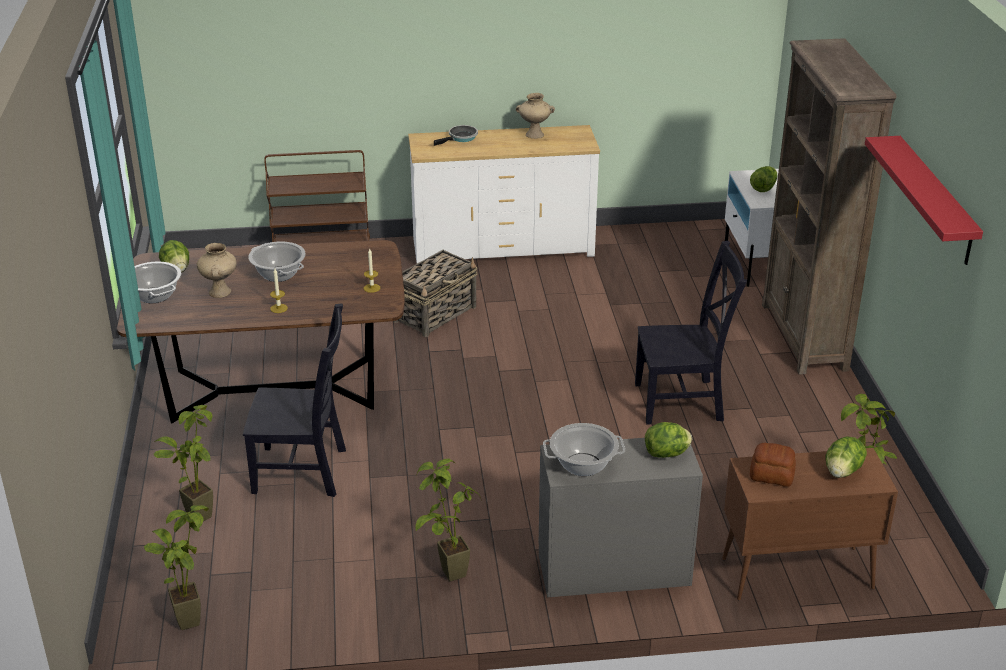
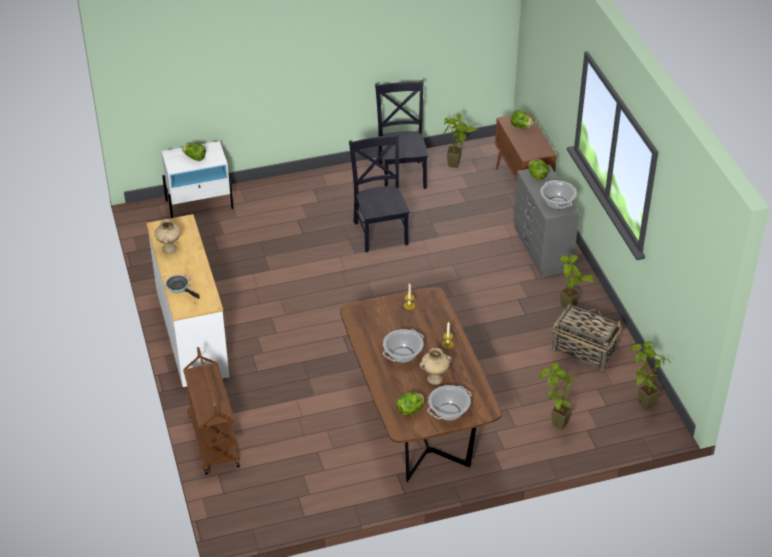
camera: 100 degrees left, 10 degrees up
(304, 471) = (500, 386): black chair -> black chair (402, 174)
(435, 313) = (297, 356): basket -> basket (583, 350)
(772, 476) = (532, 148): bread -> none
(804, 337) = (295, 184): brown bookcase -> none
(935, 200) = (394, 27): red shelf -> none

